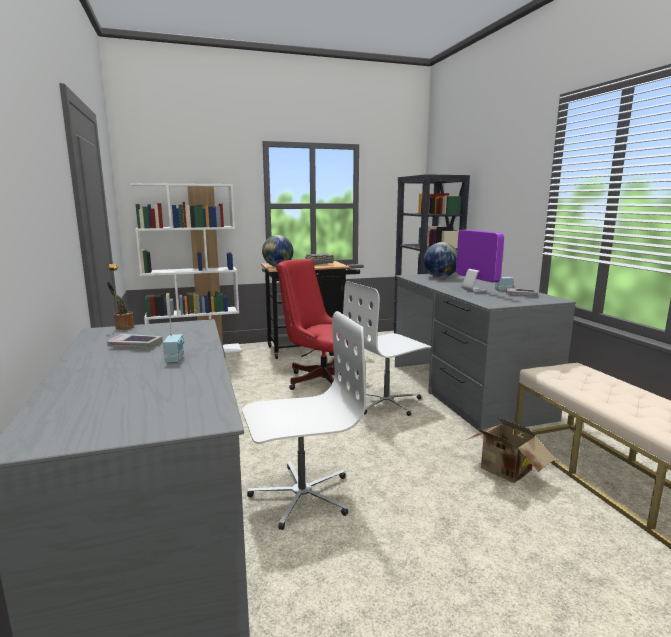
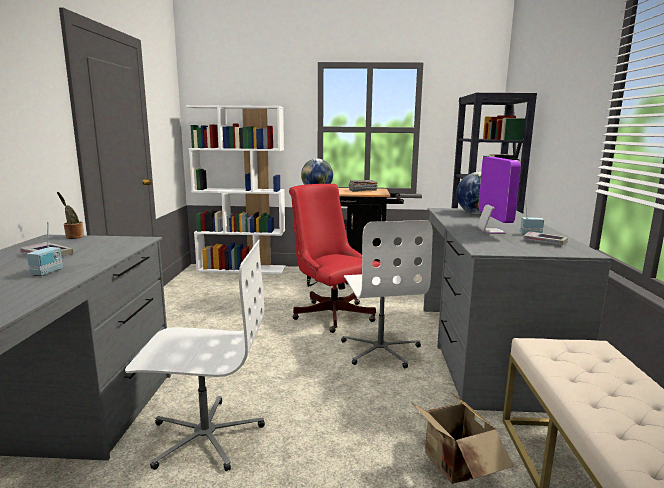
camera: 20 degrees right, 0 degrees up
(386, 402) = (380, 349): white office chair -> white office chair turned 90 degrees counterclockwise

